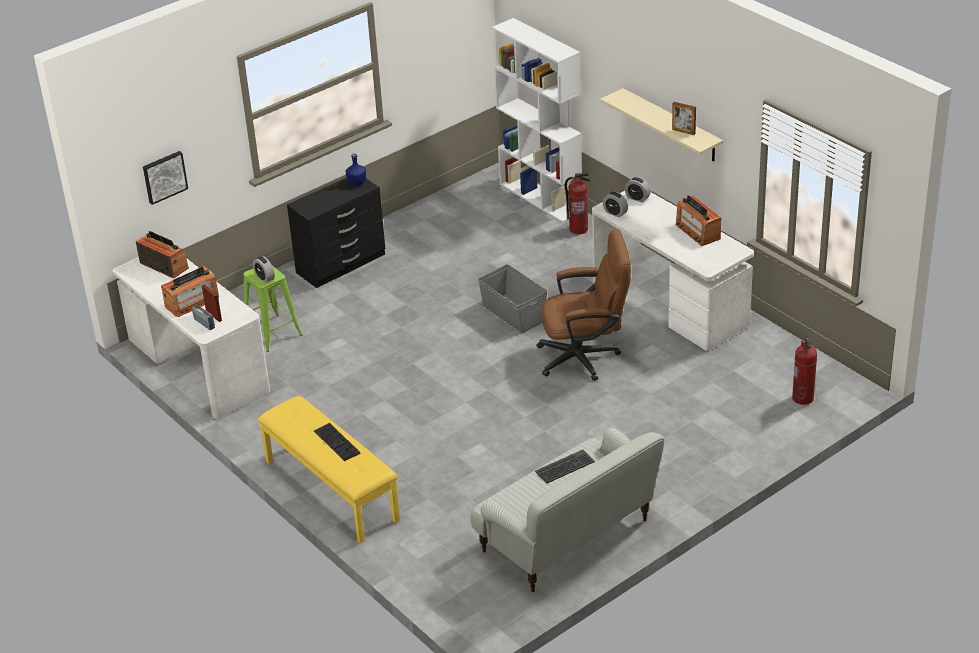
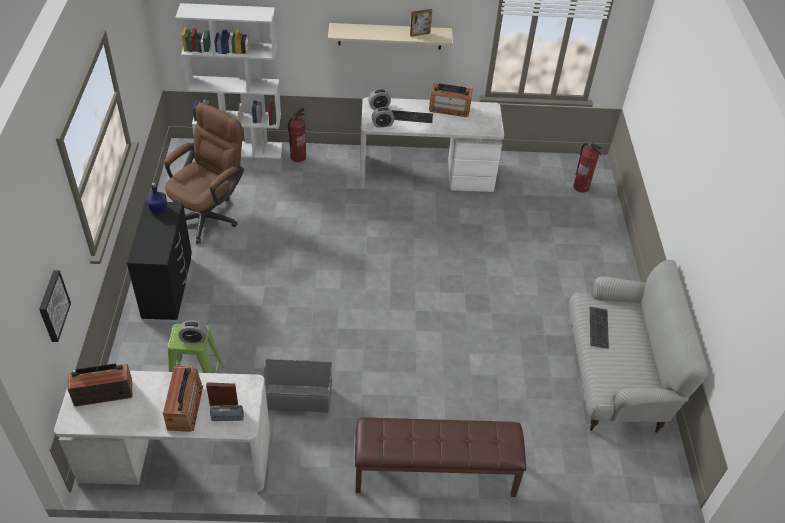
camera: 55 degrees left, 10 degrees up
(330, 491) = (435, 474): yellow bench -> brown bench
(338, 442) = (451, 432): keyboard -> keyboard (411, 116)
(513, 313) = (347, 243): grey storage box -> grey storage box (298, 398)
(586, 357) = (436, 243): brown office chair -> brown office chair (209, 214)

